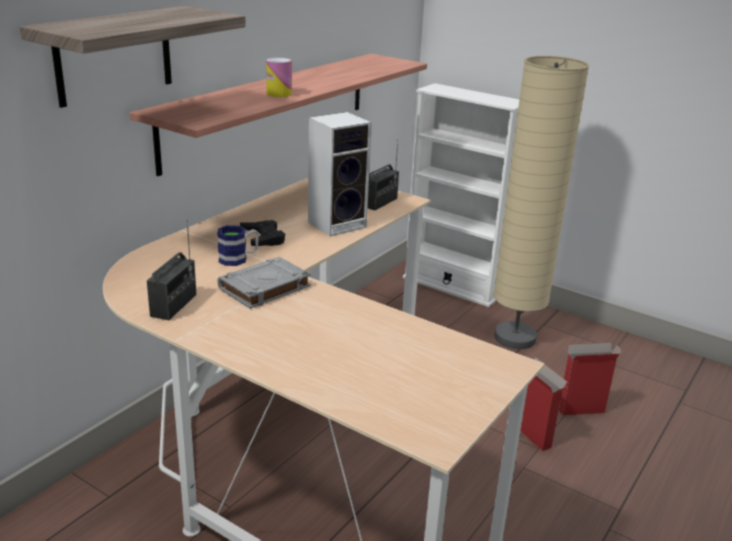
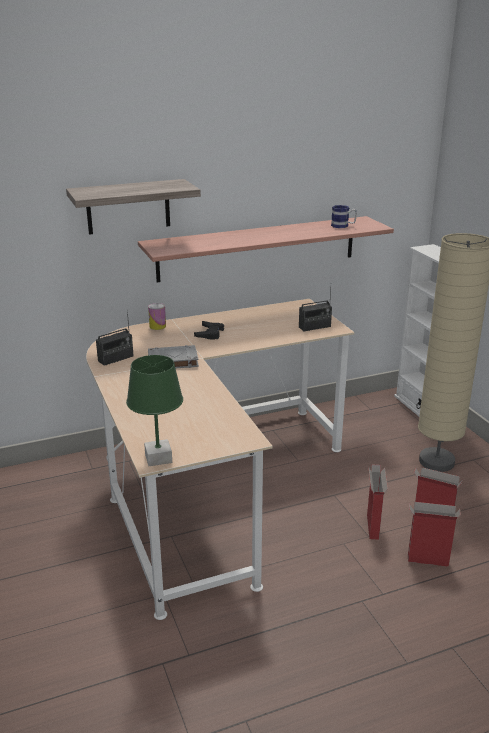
camera: 35 degrees right, 0 degrees up
(238, 258) = (180, 342): mug -> mug (343, 226)
(279, 94) = (241, 240): can -> can (157, 326)
(338, 224) = (267, 335): speaker -> none
(439, 435) = (158, 459): none -> green table lamp
(616, 452) = (426, 560): none -> cardboard box

